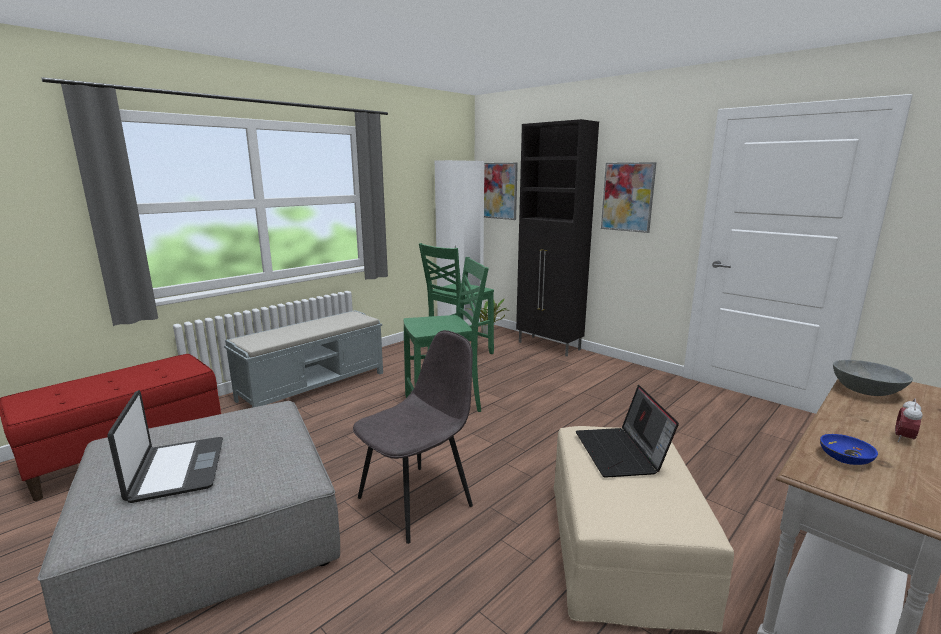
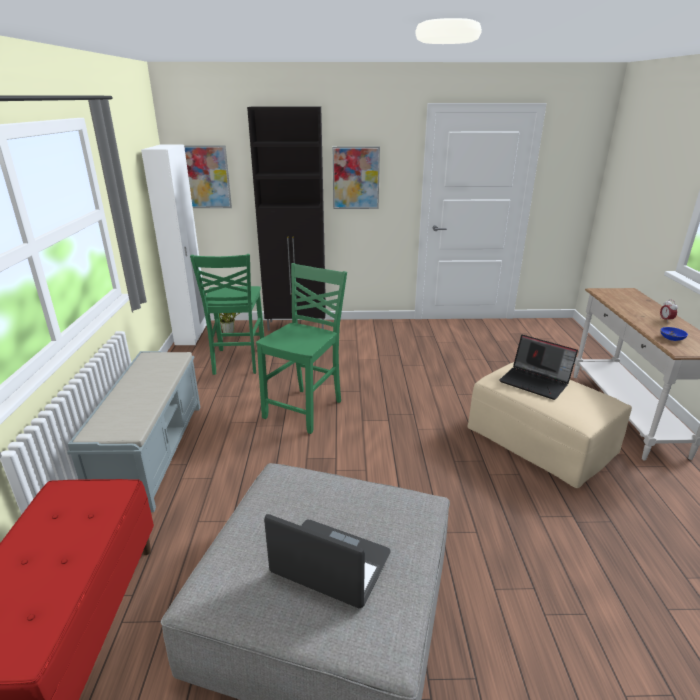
camera: 45 degrees left, 10 degrees up
(417, 500) = (412, 485): grey chair -> none
(866, 391) = (616, 300): grey bowl -> none

